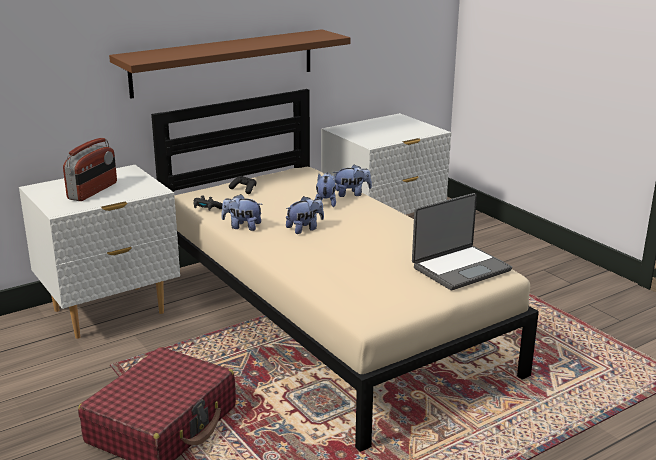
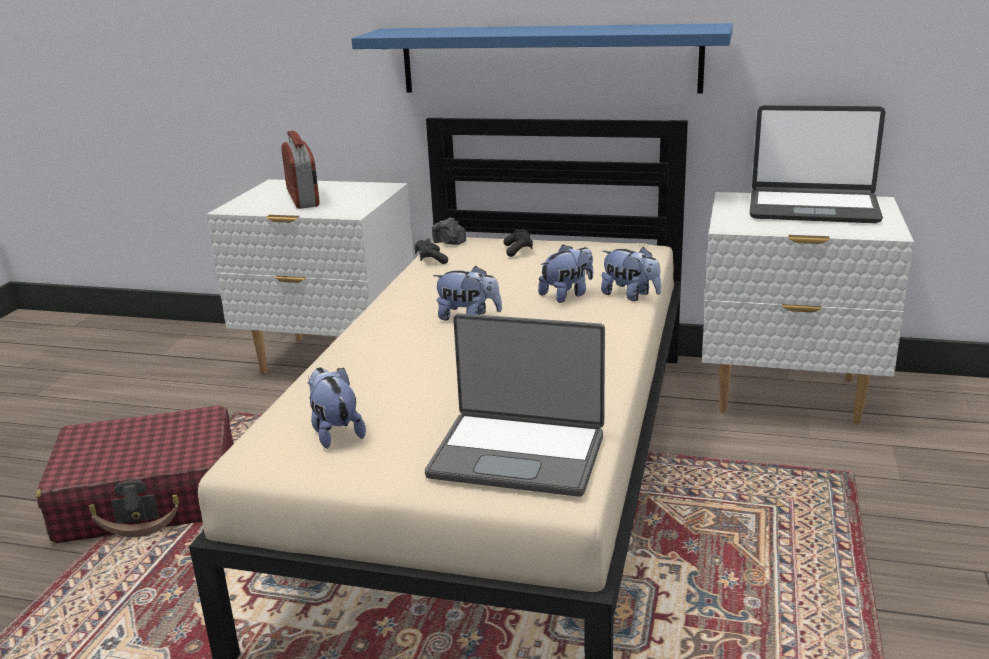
camera: 50 degrees right, 0 degrees up
(93, 191) = (303, 198): radio -> radio turned 90 degrees counterclockwise
(192, 197) = (449, 243): none -> camera
(224, 62) = (548, 59): brown shelf -> blue shelf
(242, 227) = (415, 290): plush toy -> plush toy (335, 432)
(382, 126) = (813, 208): none -> laptop

